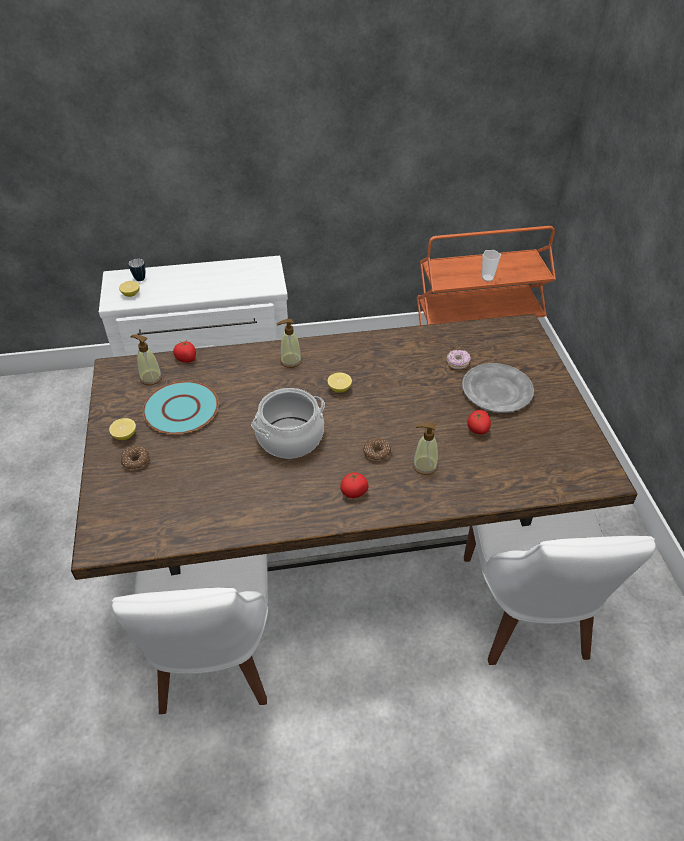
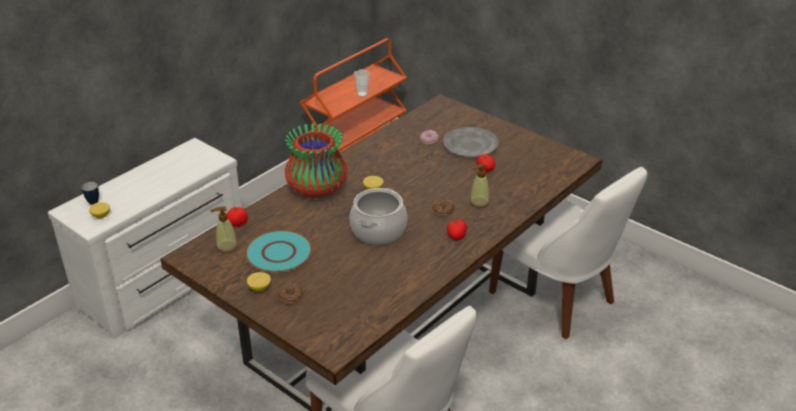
camera: 40 degrees left, 10 degrees down
(290, 361) = (317, 189): soap dispenser -> vase

